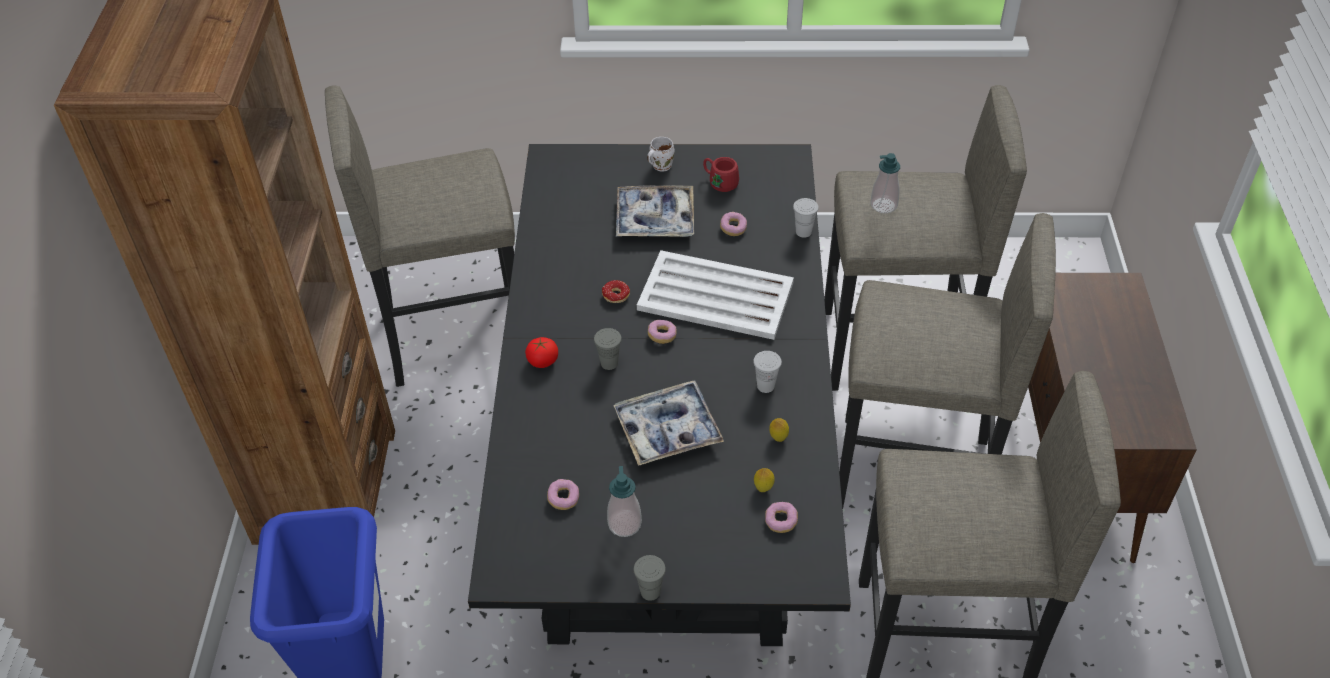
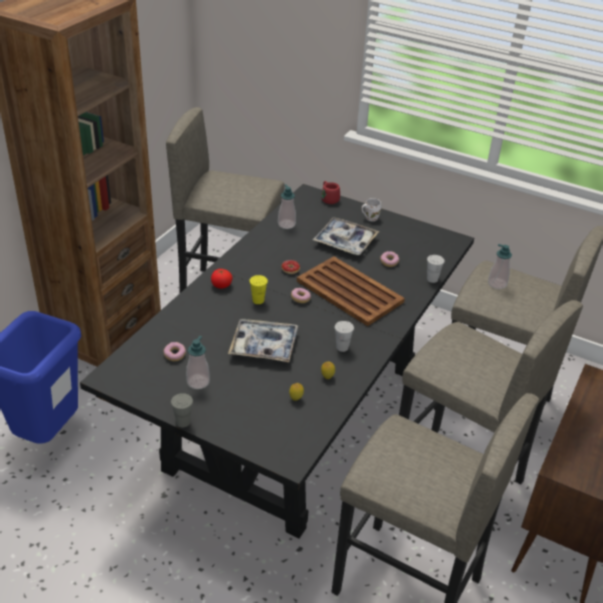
camera: 25 degrees right, 10 degrees down
(557, 223) = (286, 224): none -> soap dispenser
(609, 363) = (258, 300): grey cup -> yellow cup
(714, 295) = (349, 291): white tray -> brown tray
(719, 182) = (400, 237): red mug -> red mug (328, 199)
(781, 521) = (292, 420): donut -> none

